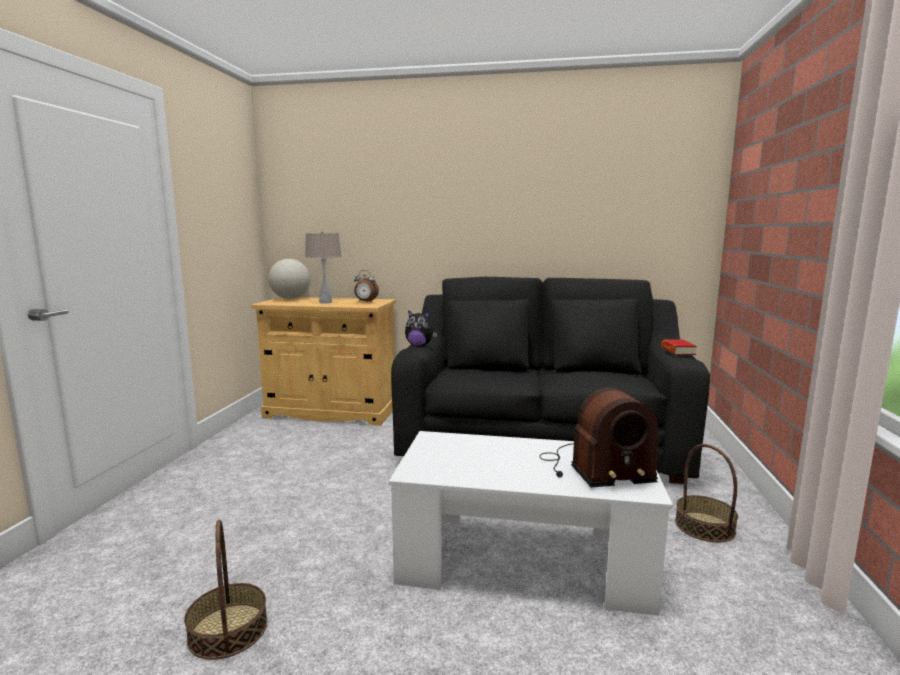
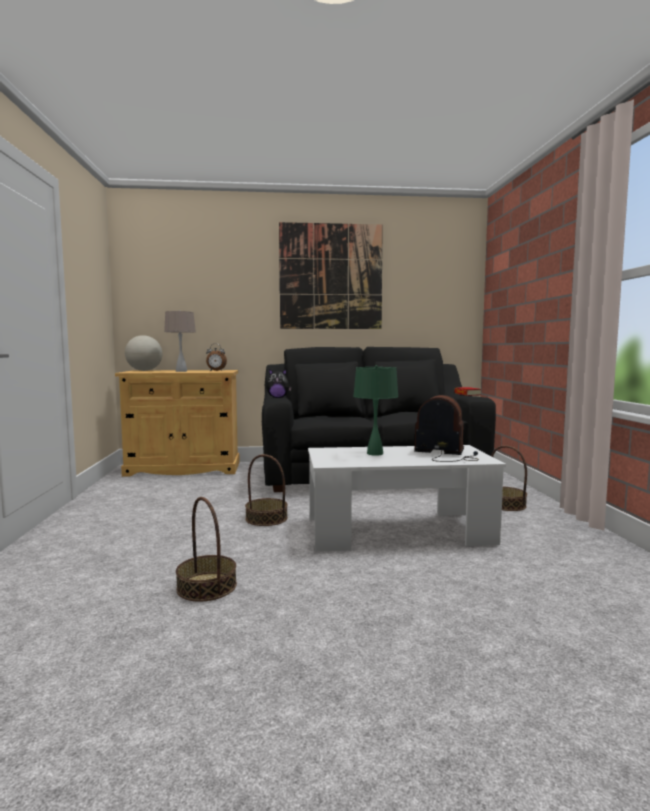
camera: 15 degrees left, 5 degrees down
(371, 510) = (266, 518): none -> basket
(494, 455) = (375, 453): none -> green table lamp
(510, 183) = (331, 276): none -> picture
(593, 468) = (446, 454): radio -> radio turned 135 degrees counterclockwise

